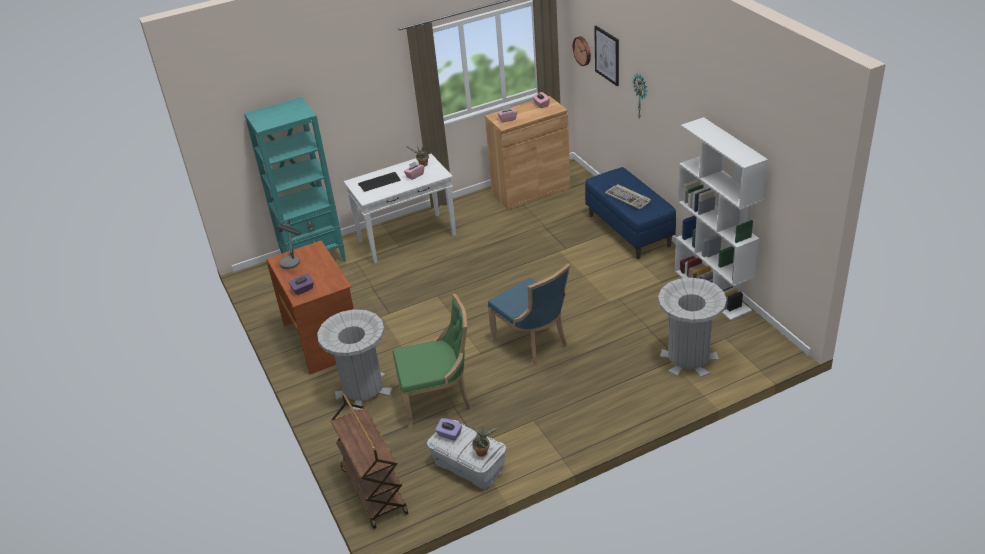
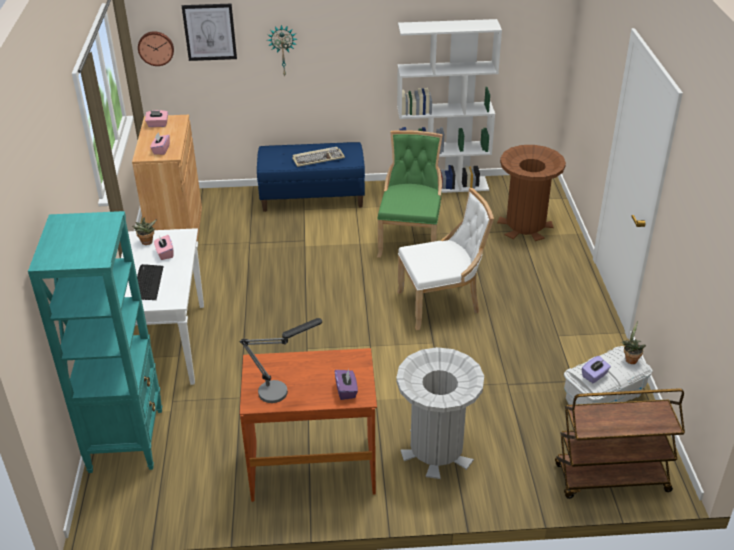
camera: 70 degrees left, 0 degrees up
(438, 400) = (490, 393): green chair -> green chair (410, 240)
(533, 343) = (442, 304): blue chair -> white chair
(688, 359) = (525, 226): grey trash can -> brown trash can

